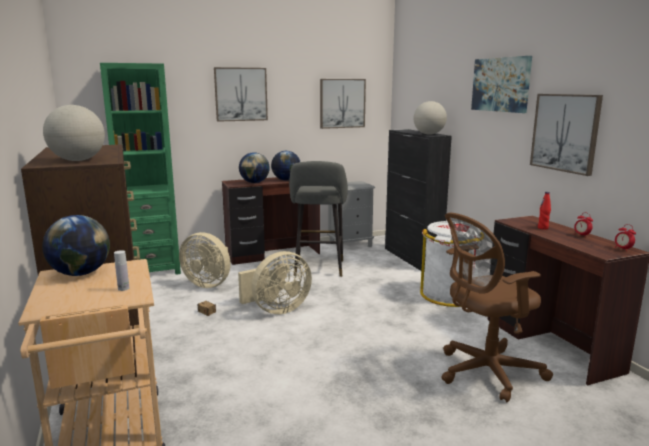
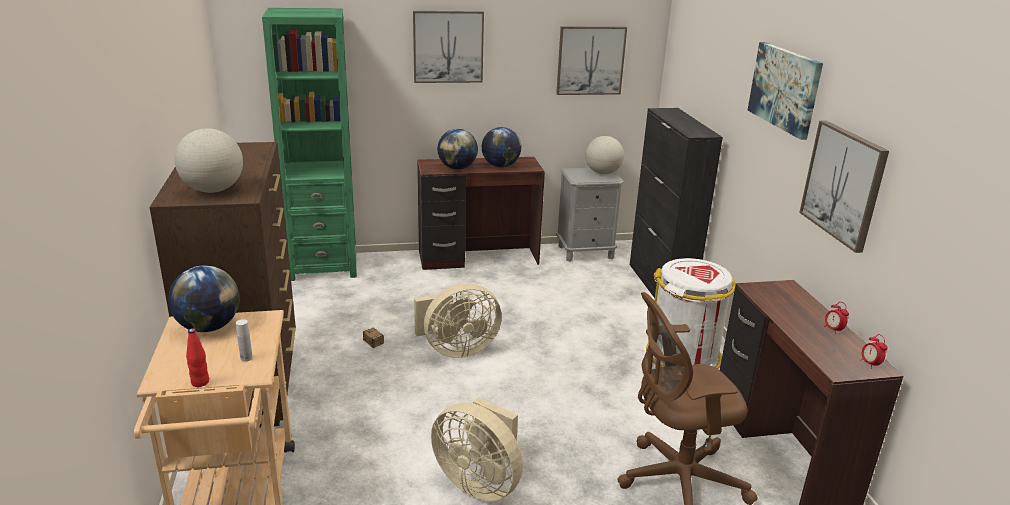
camera: 10 degrees right, 10 degrees up
(209, 284) = (386, 298): beige fan -> beige fan (479, 482)
(318, 269) = (529, 290): grey stool -> none
(429, 134) = (693, 130): globe -> globe (602, 173)
(543, 228) = (790, 308): red bottle -> red bottle (200, 382)

